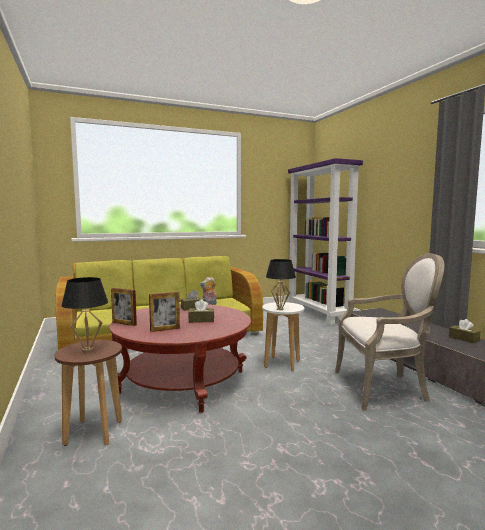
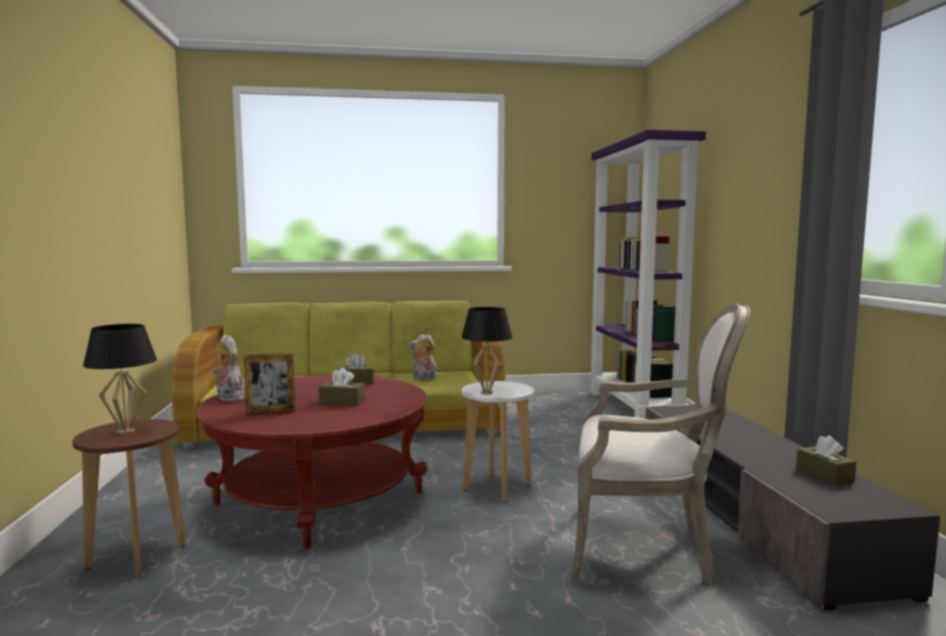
camera: 15 degrees right, 0 degrees up
(124, 323) = (228, 398): picture frame -> plush toy

